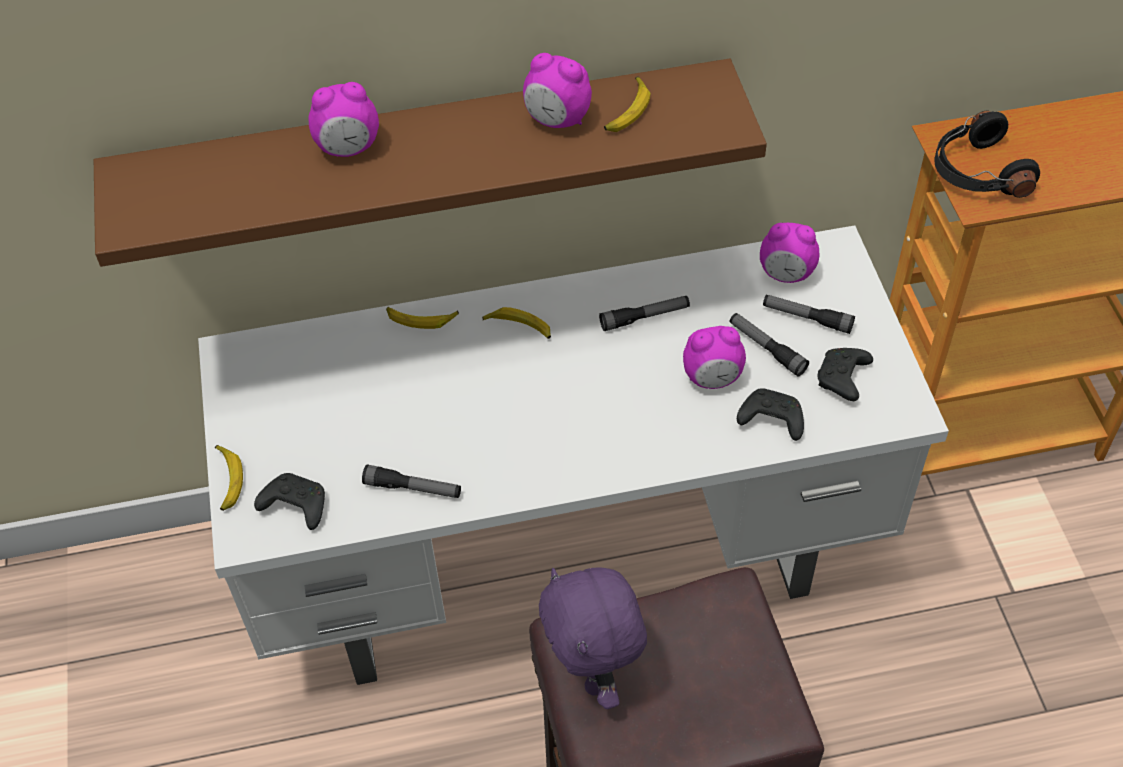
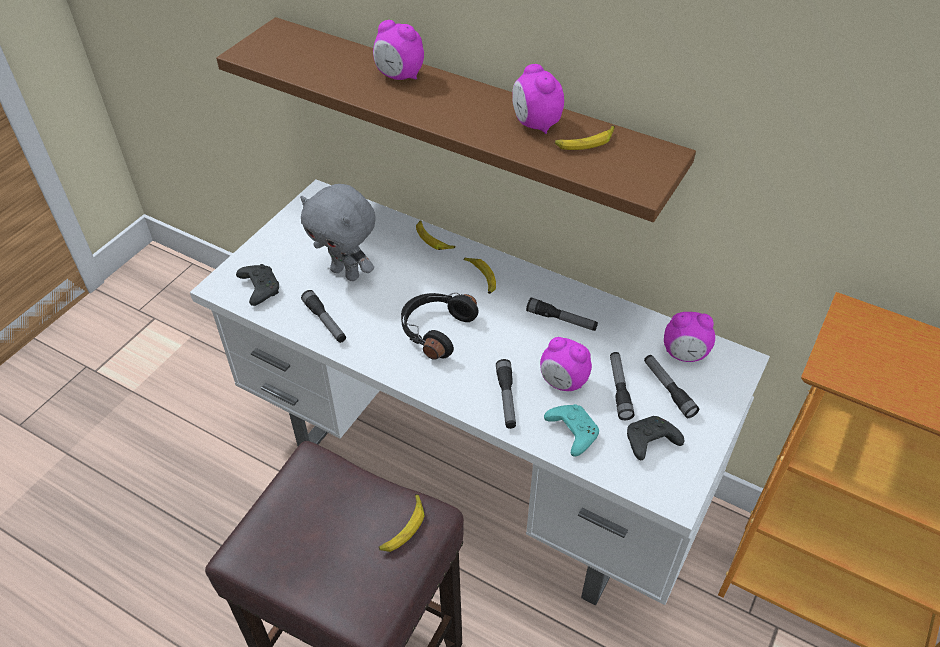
camera: 40 degrees right, 5 degrees down
(227, 481) = (245, 254): banana -> banana (403, 527)
(371, 420) = (347, 273): none -> grey plush toy
(594, 674) = (297, 496): purple plush toy -> none
(680, 432) = (506, 398): none -> flashlight
(770, 420) = (571, 432): black game controller -> turquoise game controller
(786, 274) = (684, 354): alarm clock -> alarm clock turned 45 degrees counterclockwise
(977, 172) = (854, 350): black headphones -> black headphones (435, 330)

